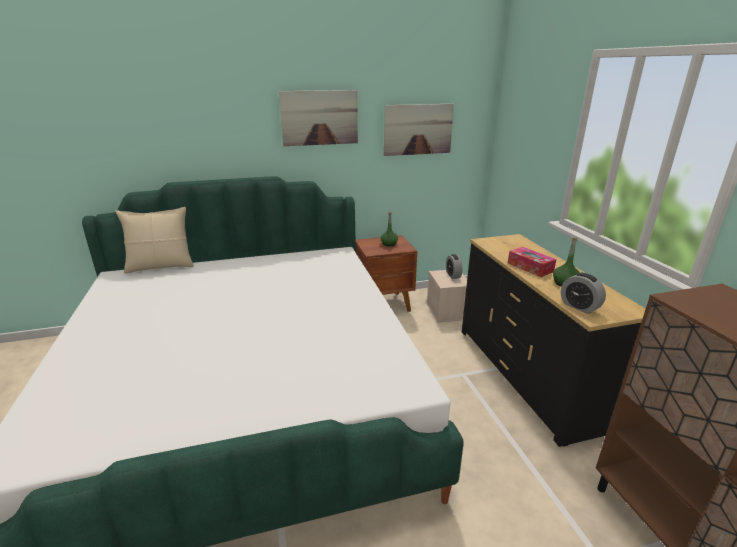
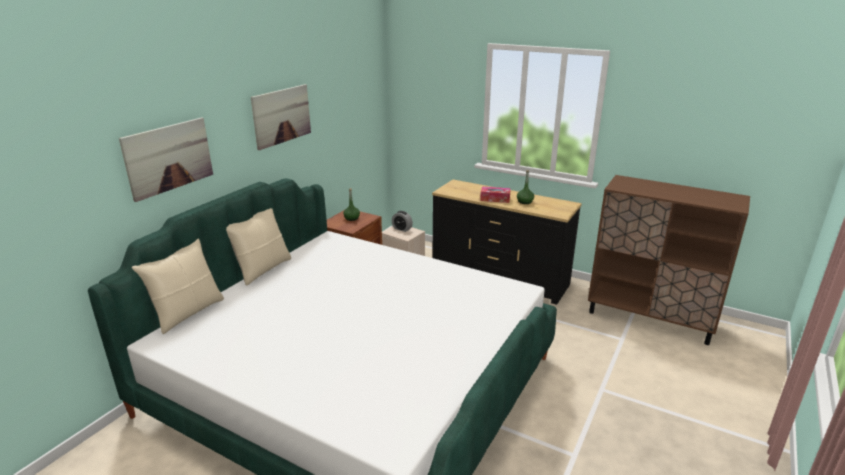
camera: 45 degrees left, 0 degrees up
(253, 257) = (262, 269): none -> beige pillow
(418, 129) = (346, 110): picture -> picture (169, 157)
(579, 307) = (549, 211): alarm clock -> none

